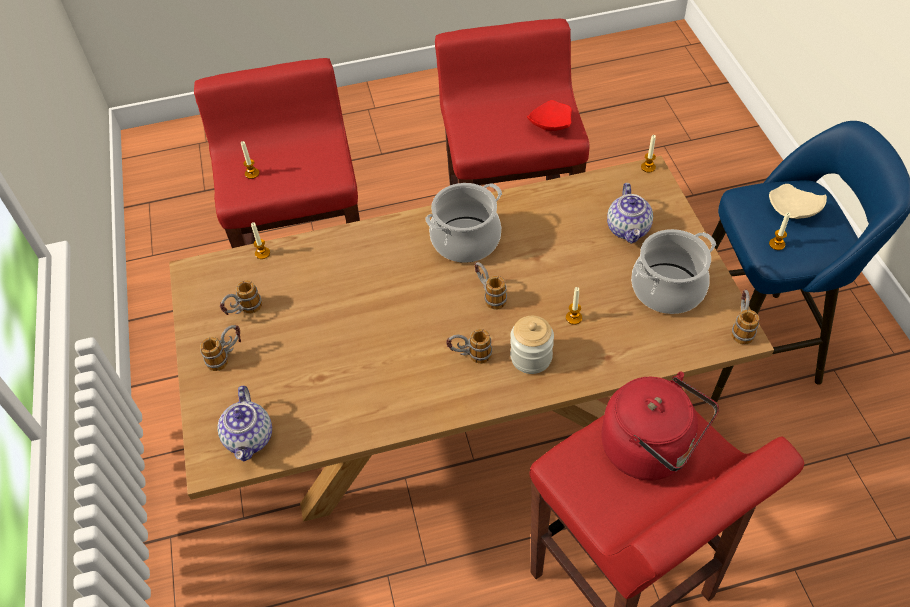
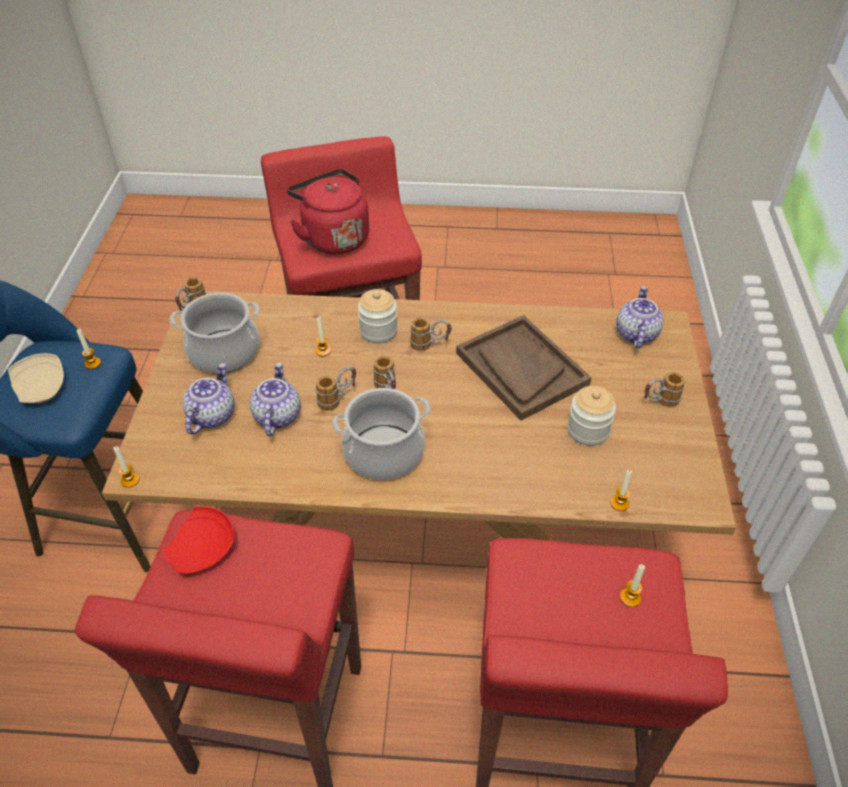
camera: 165 degrees left, 5 degrees down
(244, 312) = (641, 441): mug -> mug (338, 399)
(293, 308) = (588, 430): none -> jar
(368, 355) = (521, 368): none -> brown tray
(573, 244) = (277, 416): none -> teapot

